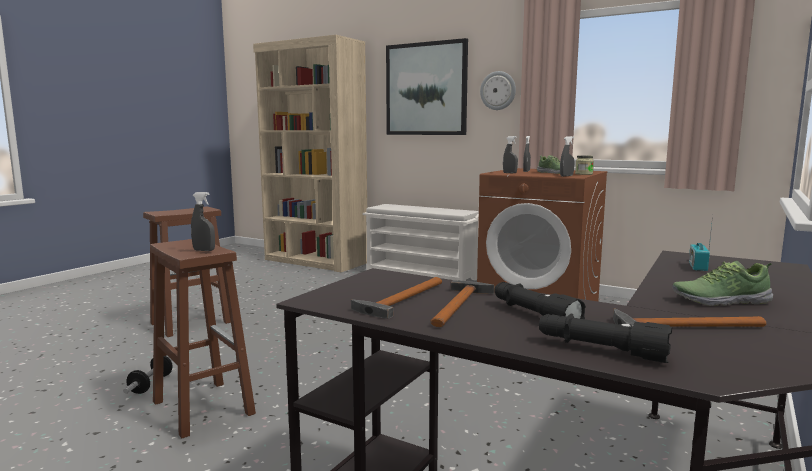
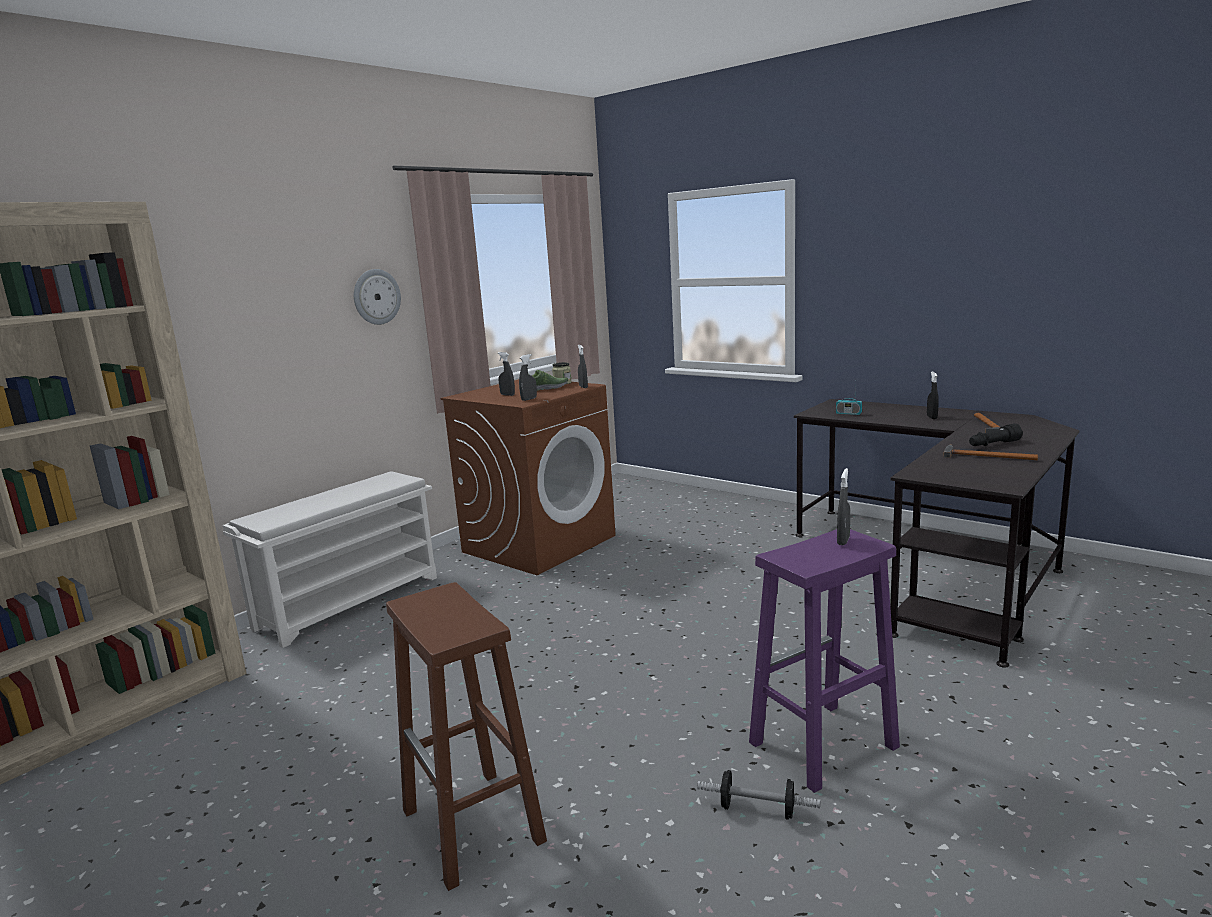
camera: 80 degrees left, 5 degrees up
(202, 407) = (822, 746): brown stool -> purple stool
(401, 300) = (985, 467): hammer -> none
(426, 89) = (261, 302): picture -> none
(600, 350) = (1042, 438): black flashlight -> none
(720, 300) = (932, 417): shoe -> black spray bottle

